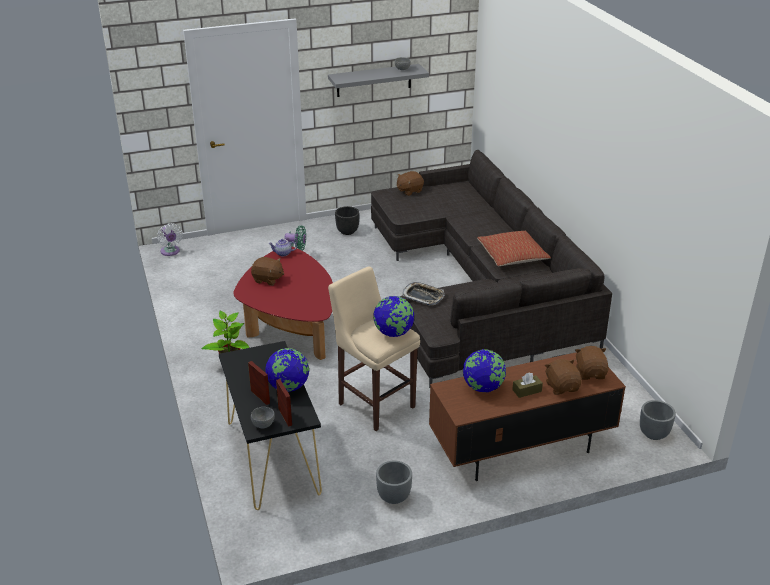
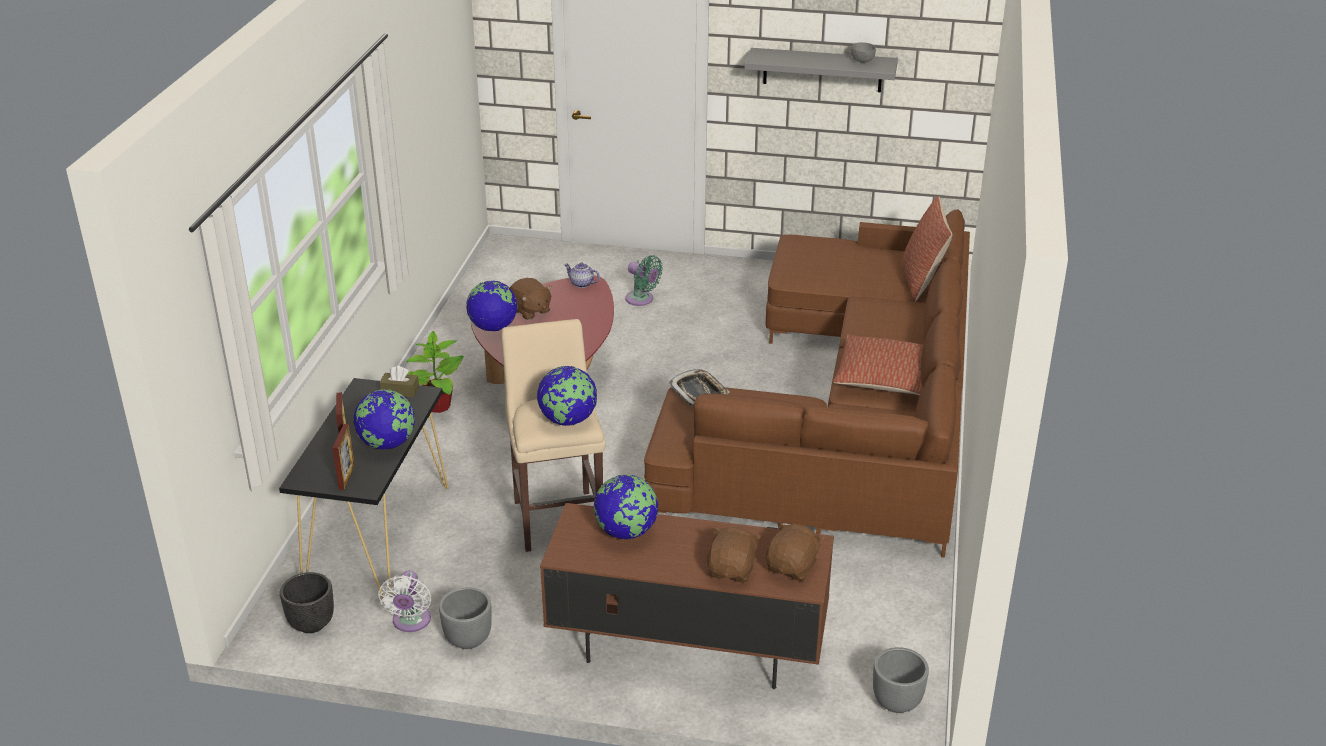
camera: 30 degrees right, 0 degrees up
(170, 252) = (499, 249): white fan -> white fan (411, 622)
(255, 296) = (493, 327): none -> globe
(263, 425) = (313, 477): grey bowl -> none
(348, 231) = (743, 285): black planter -> black planter (312, 623)
(409, 191) = (832, 246): brown plush toy -> none
(477, 197) = (922, 281): none -> pillow
(478, 288) = (847, 415): grey sofa -> brown sofa
(527, 390) = (679, 557): brown tissue box -> brown tissue box (400, 391)

